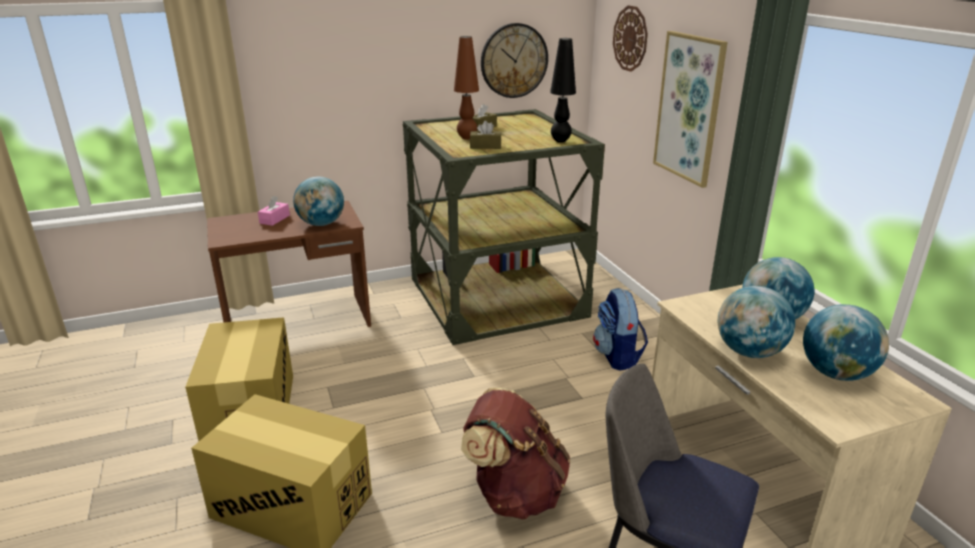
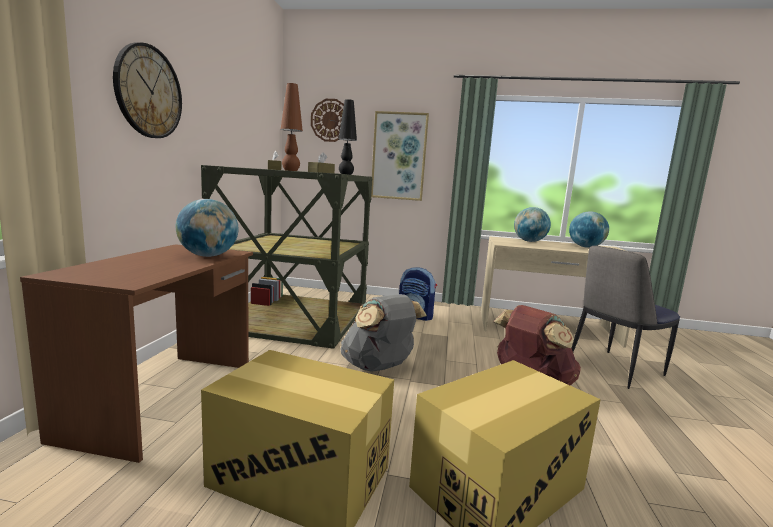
camera: 60 degrees left, 15 degrees down
(274, 219) = (140, 262): pink tissue box -> none
(441, 382) = (379, 367): none -> grey backpack
(514, 60) = (253, 129): wall clock -> wall clock (148, 92)
(749, 352) = (560, 248): globe -> none

